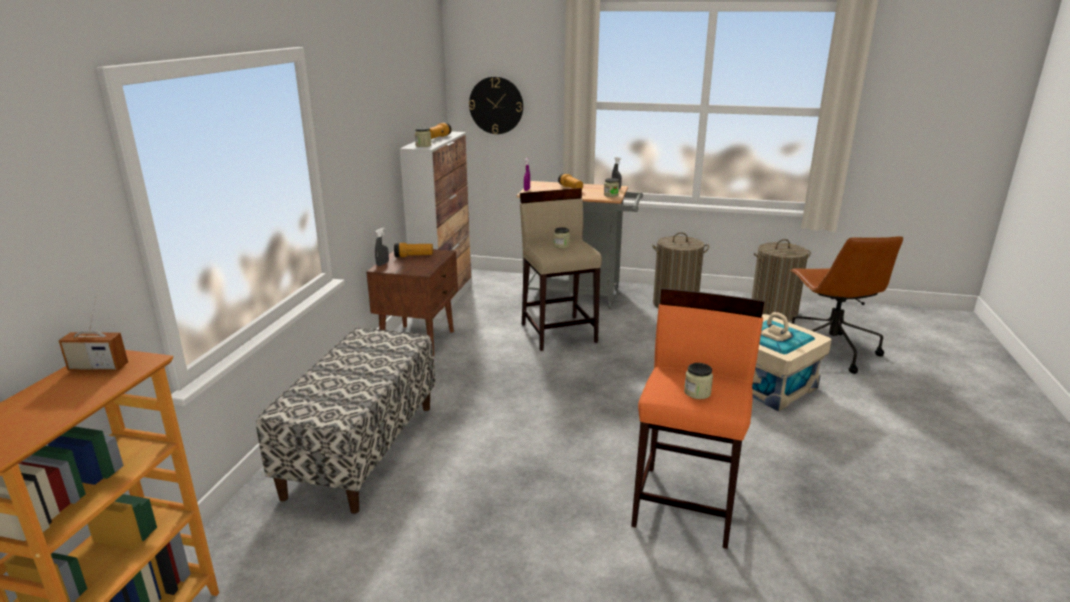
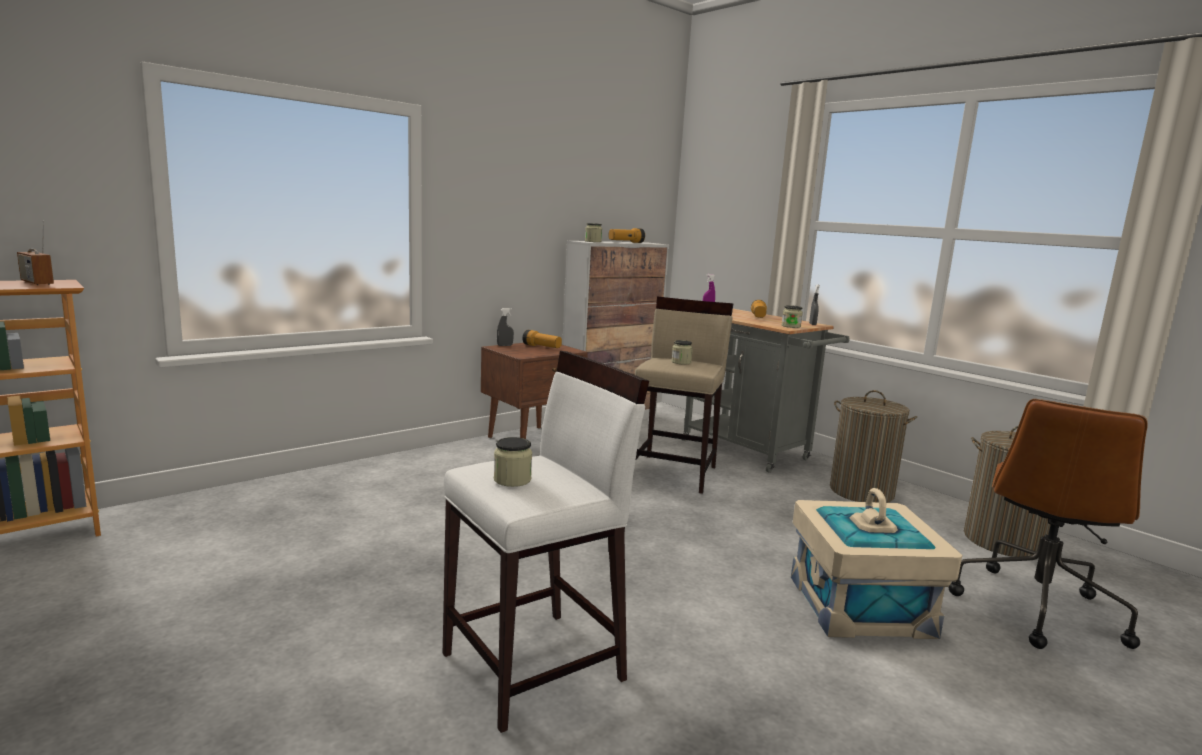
camera: 35 degrees right, 10 degrees down
(361, 449) = (349, 492): bench -> none
(496, 105) = (717, 223): wall clock -> none
(687, 504) = (535, 667): orange stool -> white stool

